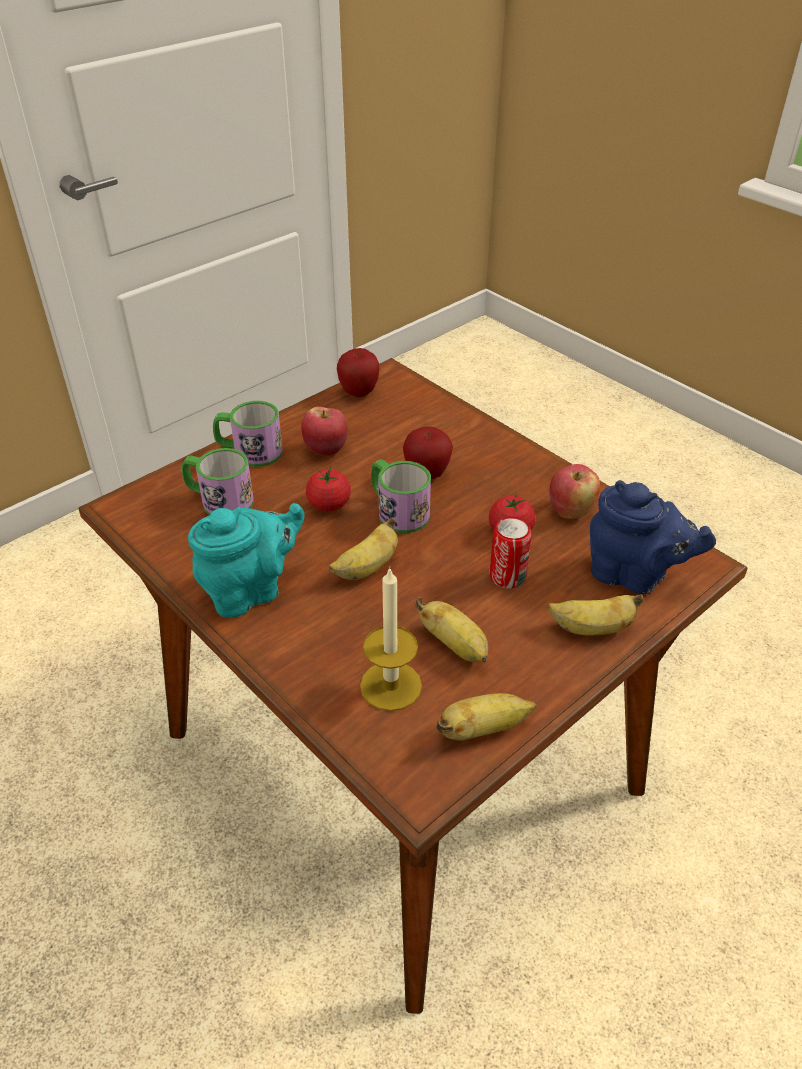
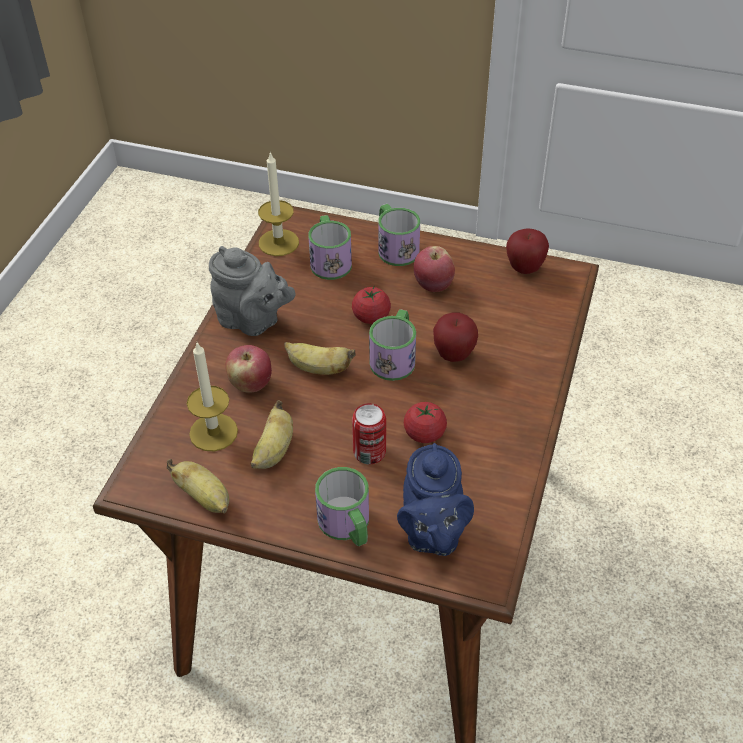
camera: 60 degrees right, 5 degrees up
(151, 525) = (278, 242): none -> candle
(251, 591) = (252, 321): turquoise teapot -> grey teapot
(570, 510) = (483, 462): apple -> apple (250, 384)
(591, 628) = (347, 526): banana -> mug

